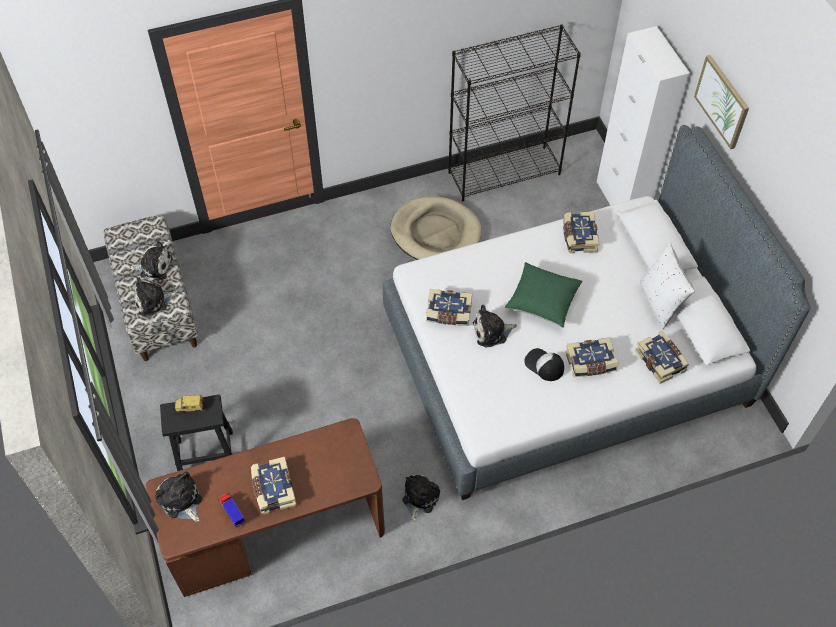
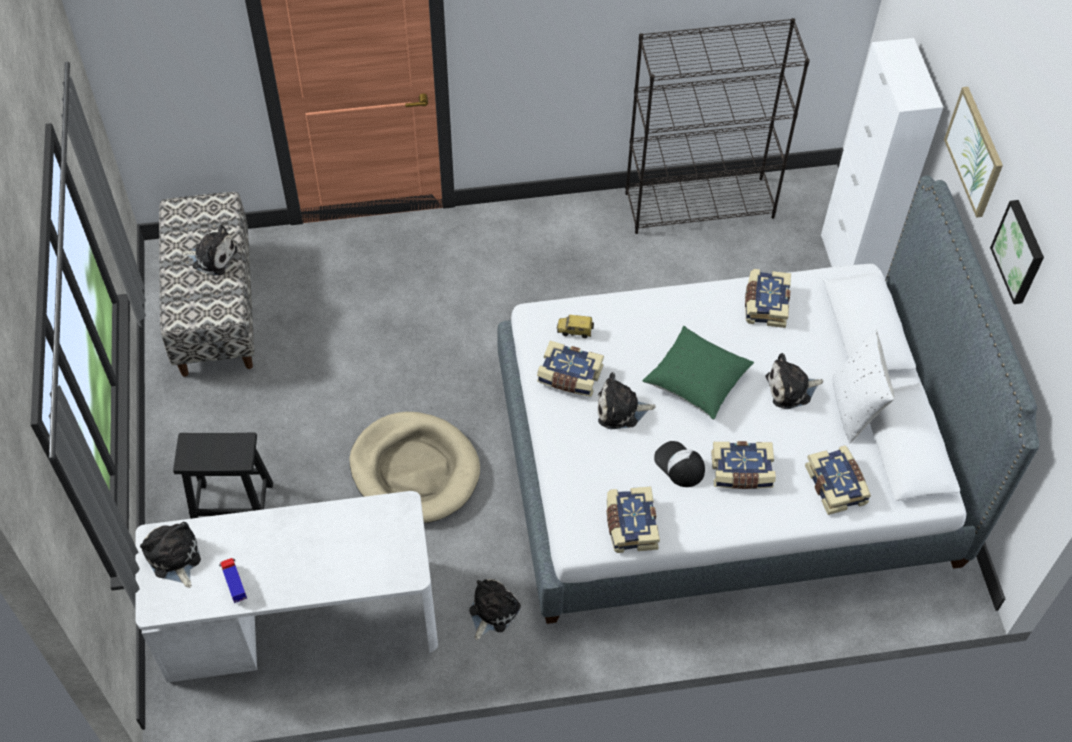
camera: 10 degrees right, 0 degrees up
(153, 301) = (202, 301): plush toy -> plush toy (791, 389)
(190, 408) = (215, 444): toy car -> toy car (574, 332)
(273, 490) = (292, 564): book -> book (630, 525)
(277, 532) = (301, 622): brown desk -> white desk
(435, 233) = (591, 270): beige dog bed -> beige dog bed (415, 470)
(773, 168) = (1020, 251): none -> picture

